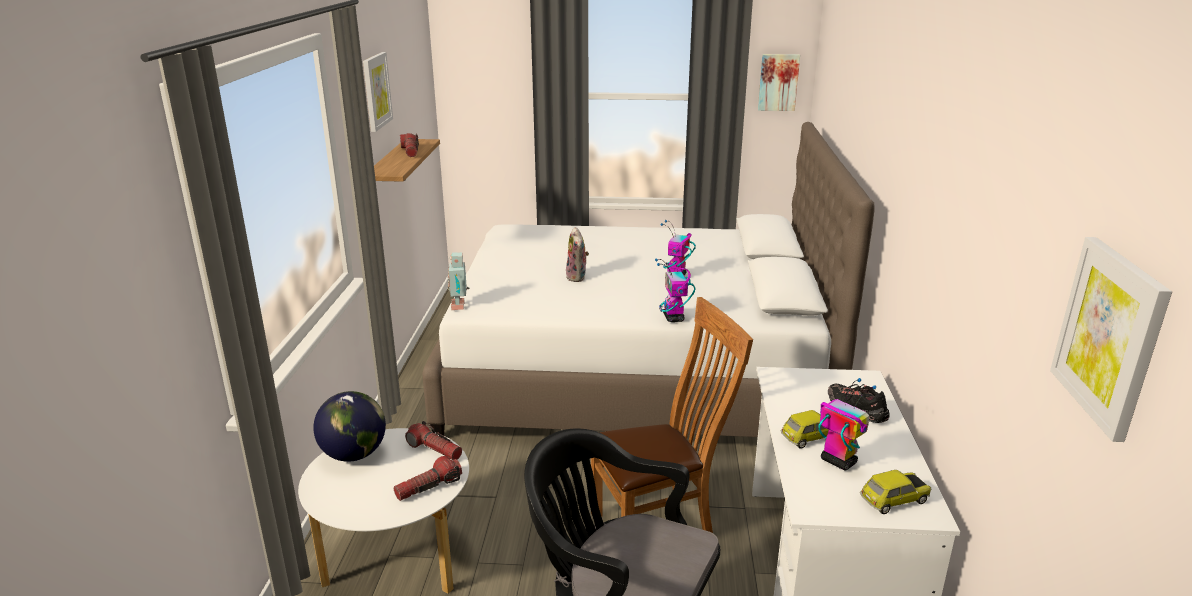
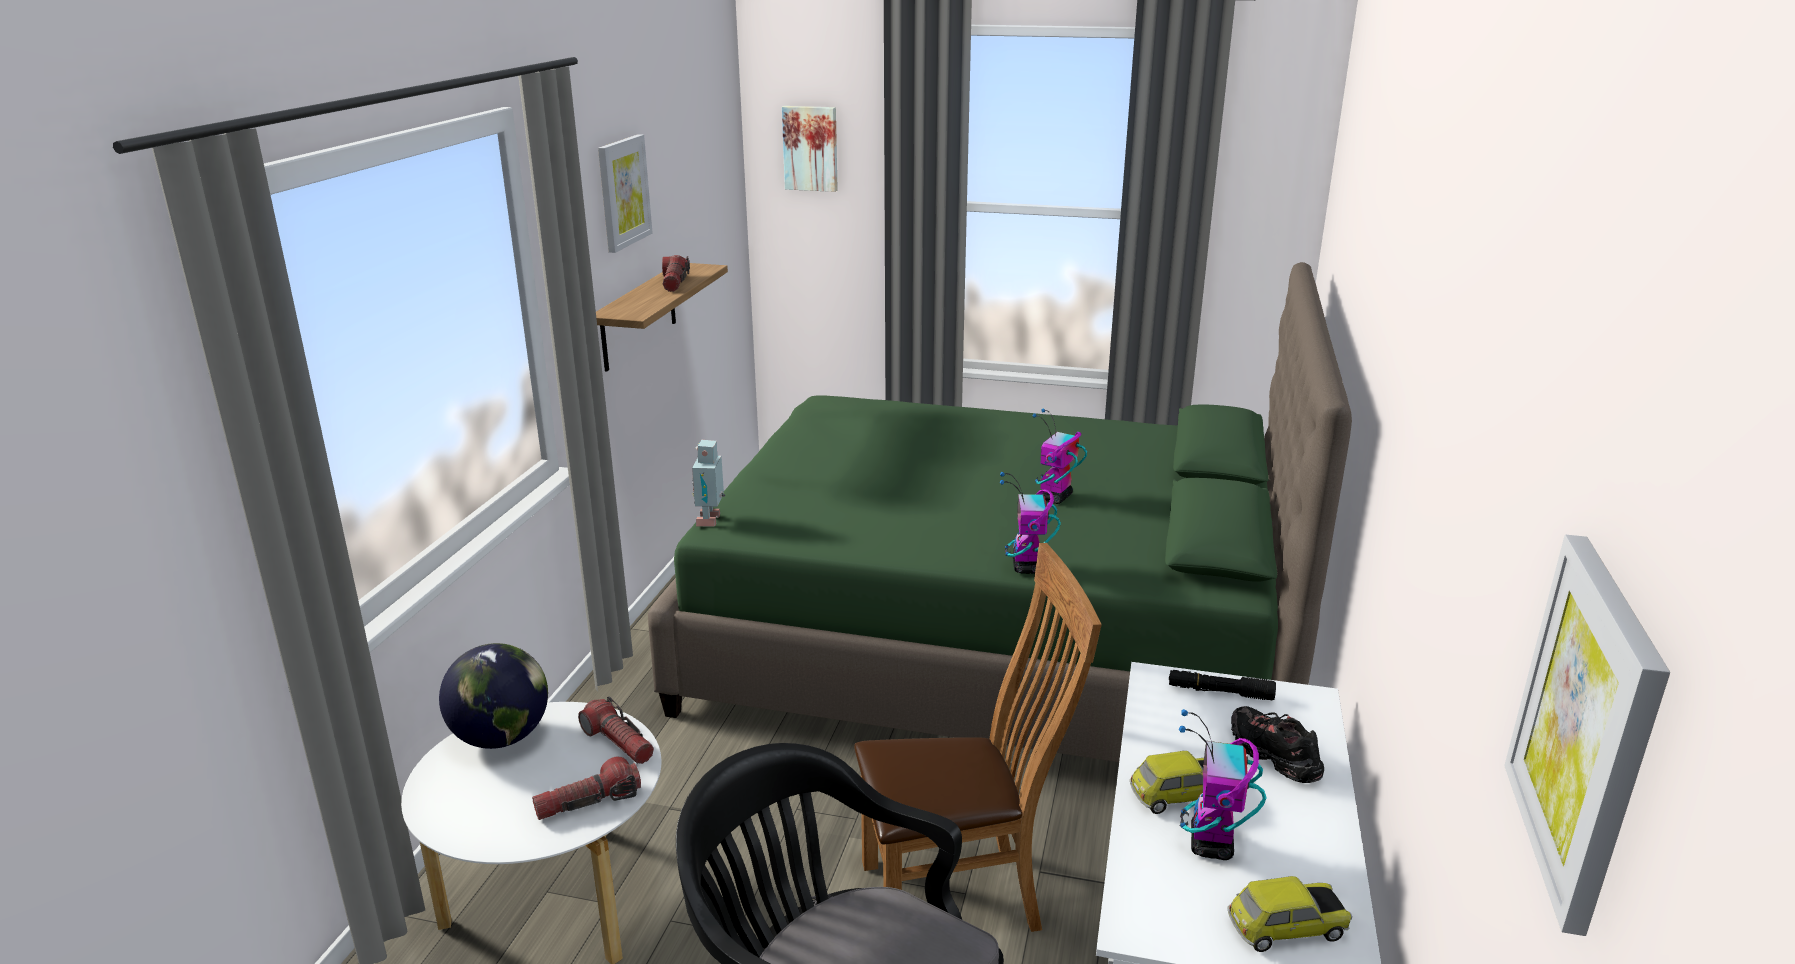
camera: 10 degrees right, 0 degrees up
(577, 277) = (903, 488): plush toy -> none
(635, 373) = (994, 640): white bed -> green bed
(778, 82) = (1268, 196): picture -> picture (811, 148)
(814, 379) = (1220, 692): none -> black flashlight
(837, 461) = (1211, 844): toy robot -> toy robot turned 135 degrees counterclockwise

